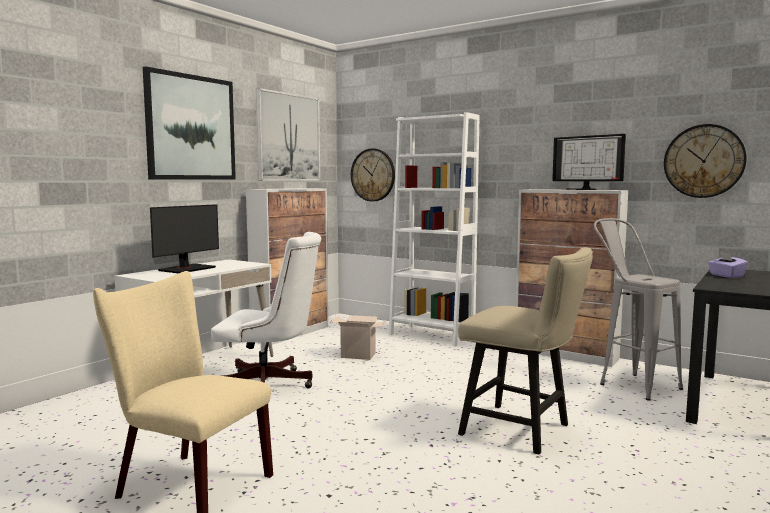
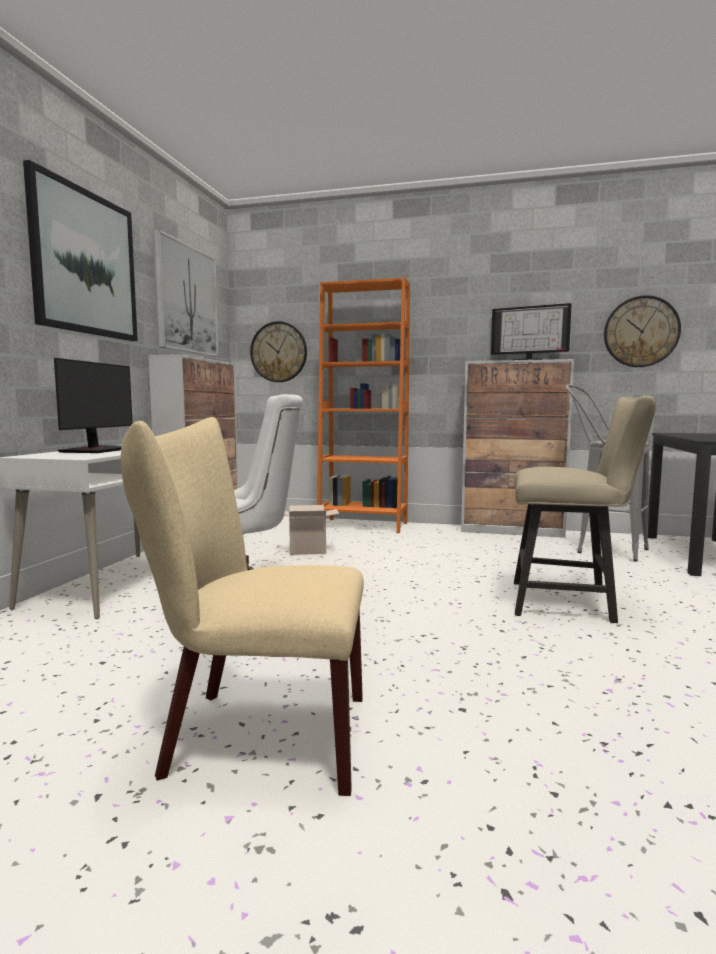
camera: 20 degrees left, 0 degrees up
(431, 335) = (363, 525): white bookcase -> orange bookcase
(726, 276) = (688, 435): purple tissue box -> none

